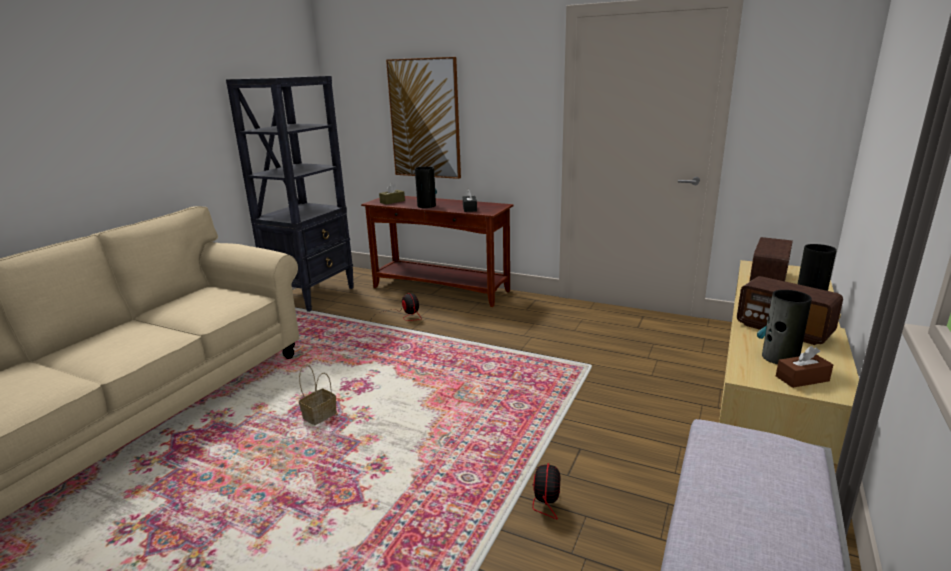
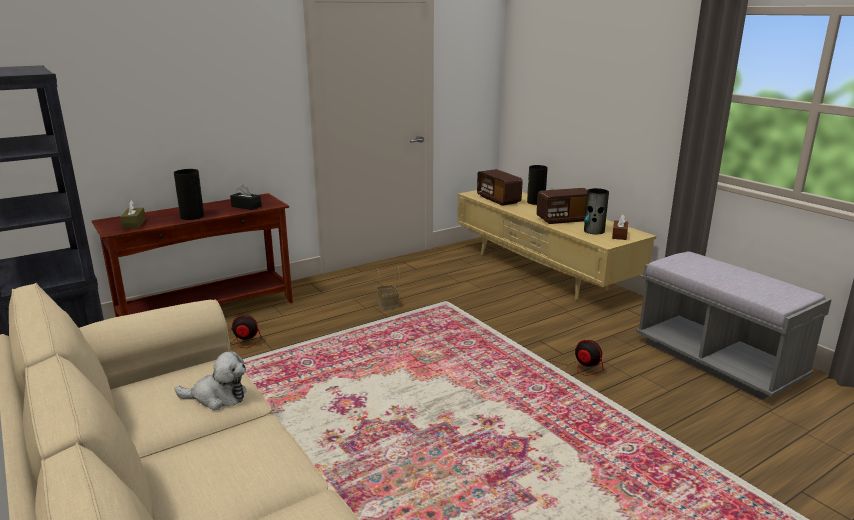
camera: 60 degrees left, 0 degrees up
(204, 311) = (217, 397): none -> plush toy
(319, 417) = (378, 436): basket -> basket (388, 305)
(425, 119) = (143, 113): picture -> none

